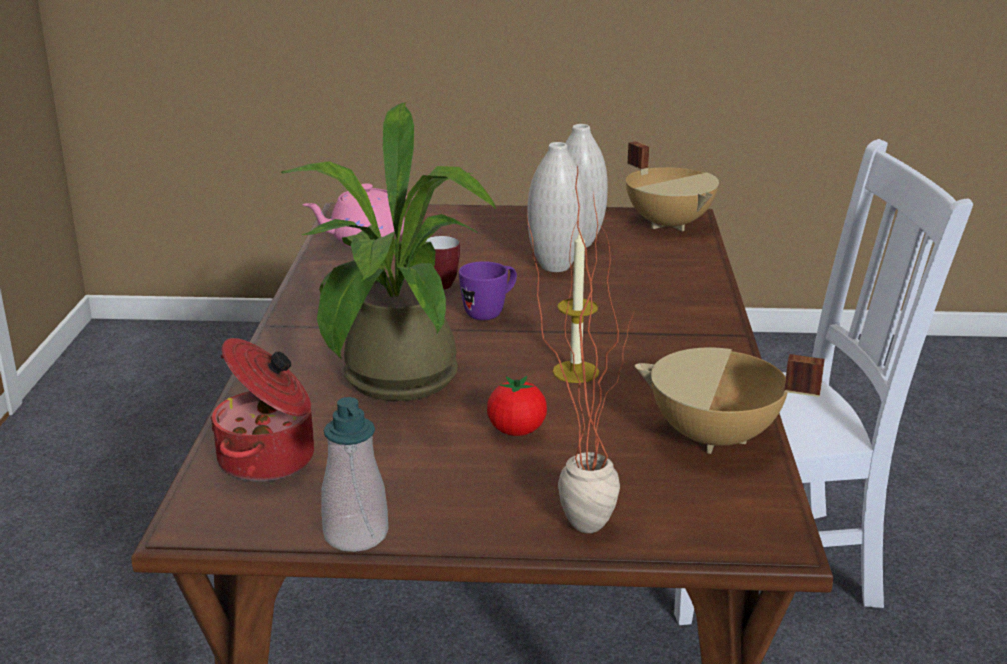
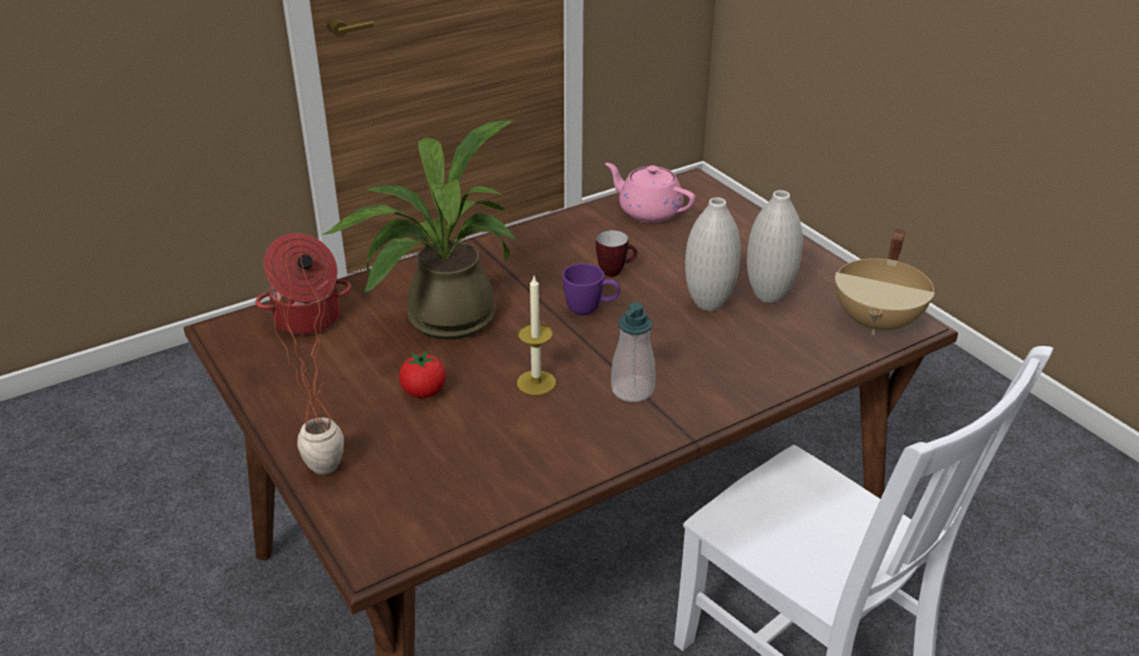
camera: 55 degrees right, 10 degrees up
(356, 535) = (249, 386): soap dispenser -> soap dispenser (632, 390)
(714, 439) = (493, 483): beige cooking pot -> none

